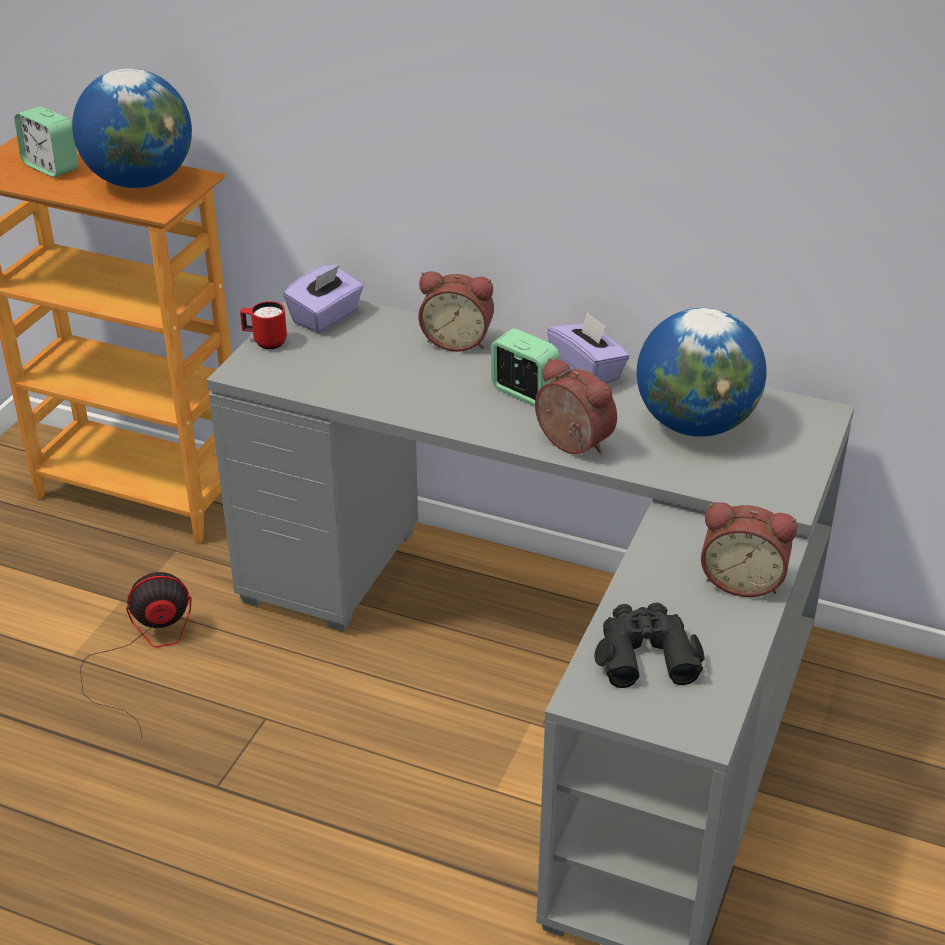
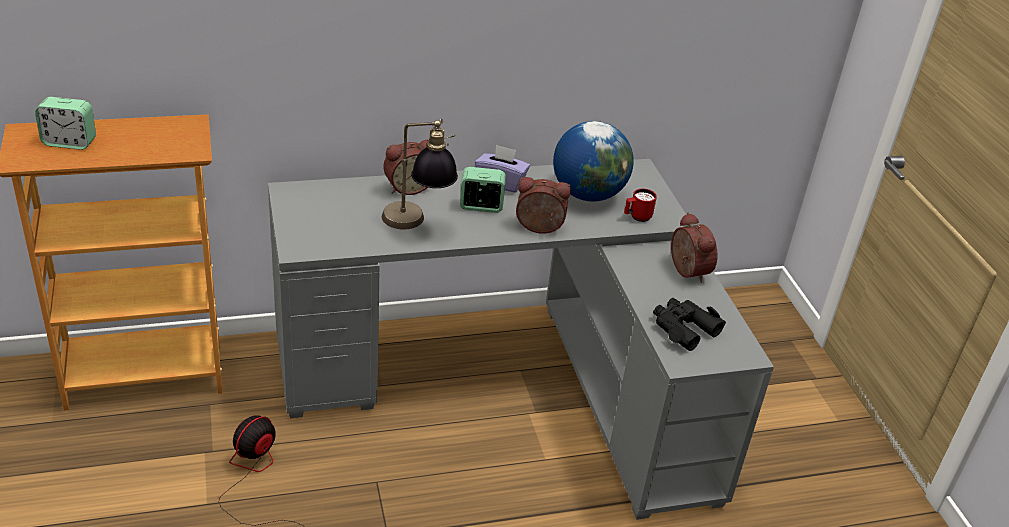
camera: 40 degrees left, 0 degrees up
(140, 182) = (154, 135): globe -> none
(265, 342) = (289, 226): red mug -> red mug (637, 217)
(326, 317) = (310, 197): purple tissue box -> none
(416, 388) = (417, 224): none -> table lamp
(742, 580) = (686, 271): alarm clock -> alarm clock turned 90 degrees counterclockwise

